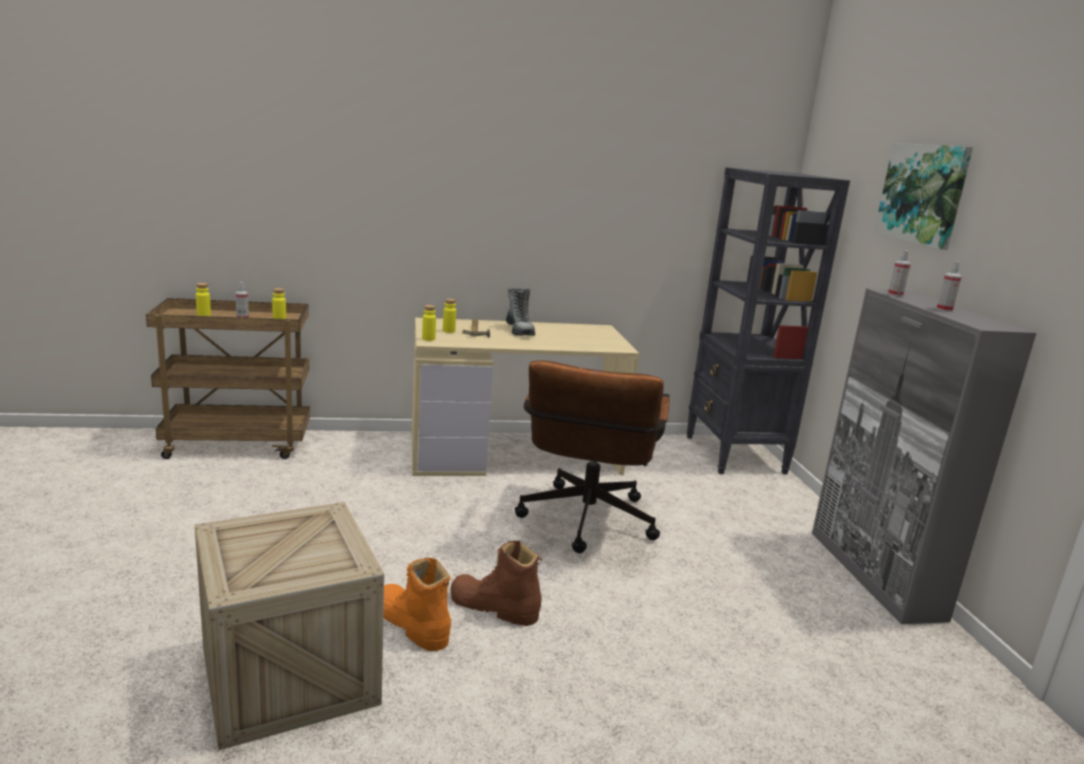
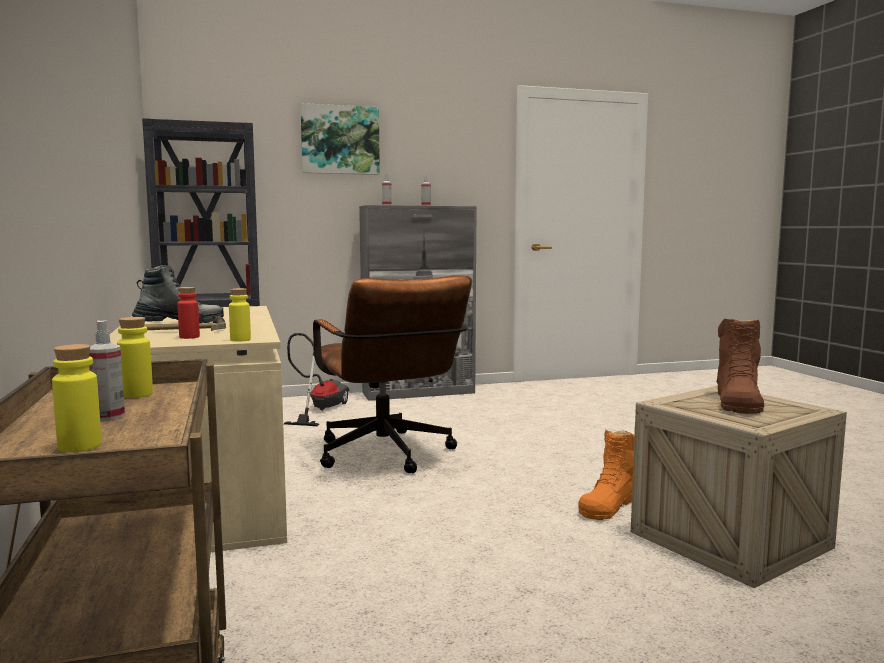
camera: 95 degrees left, 10 degrees down
(449, 331) = (189, 337): yellow bottle -> red bottle
(494, 607) = (554, 480): brown boot -> brown boot (737, 402)
(585, 524) = (388, 457): brown office chair -> brown office chair turned 60 degrees clockwise
(755, 502) = (319, 410): none -> vacuum cleaner

